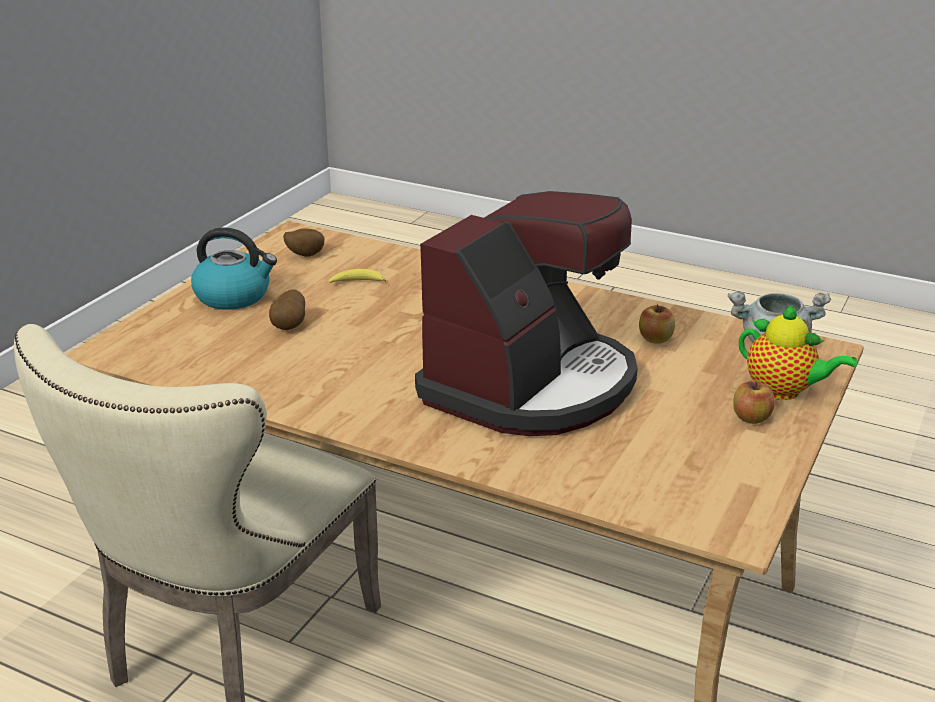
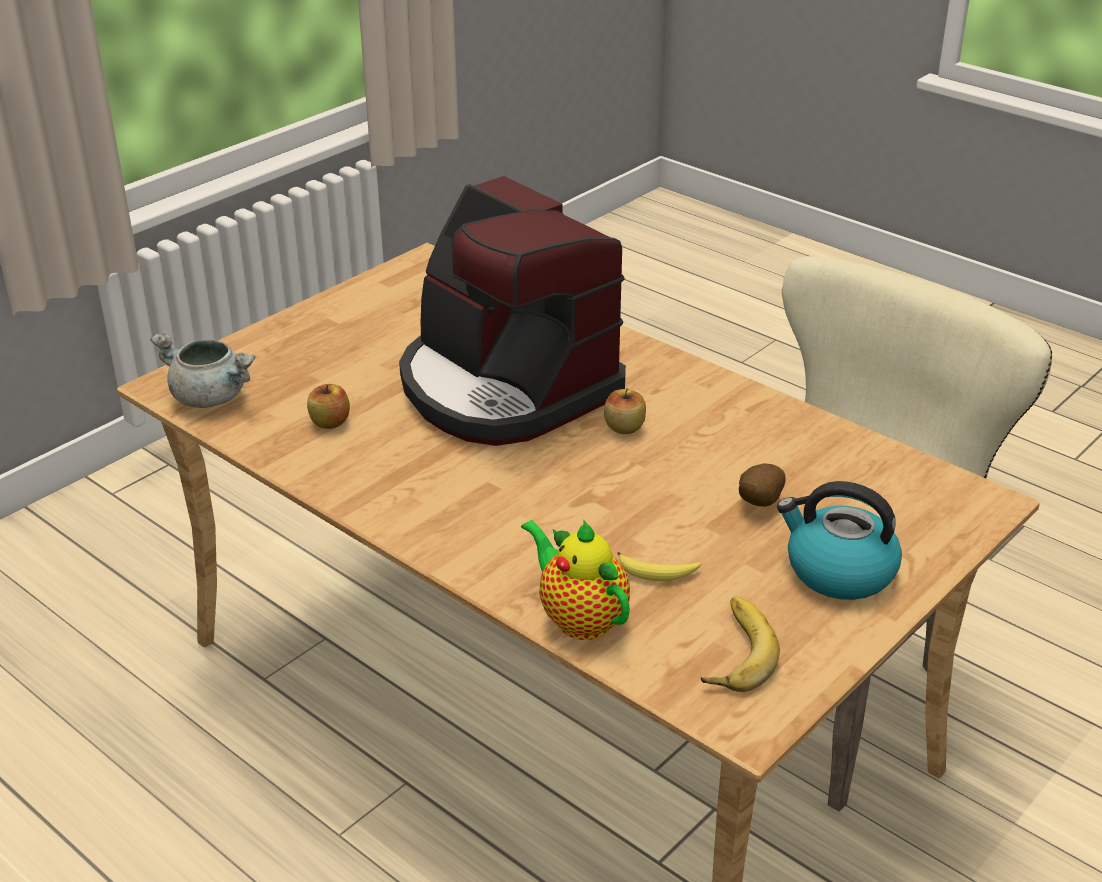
camera: 165 degrees left, 5 degrees up
(304, 255) = (732, 651): potato -> banana
(531, 385) = (505, 387): coffee machine -> coffee machine turned 90 degrees counterclockwise
(751, 418) = (324, 330): apple -> apple (624, 428)
(783, 391) = (265, 349): teapot -> teapot (579, 618)

